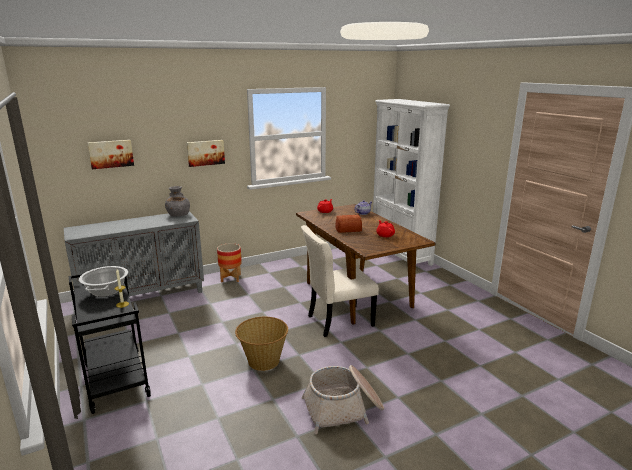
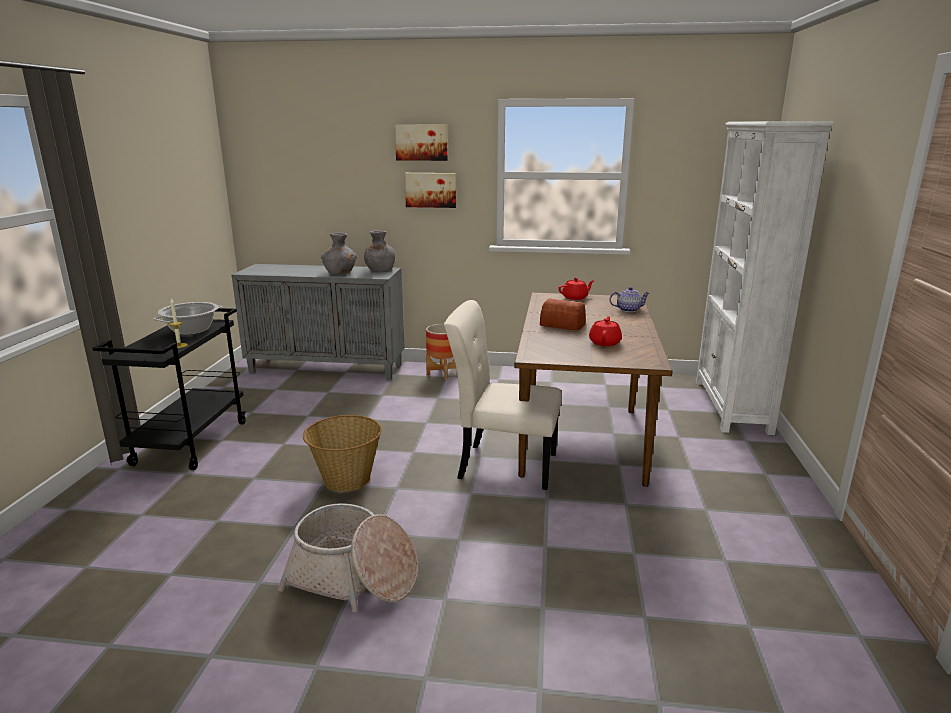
camera: 35 degrees right, 0 degrees up
(111, 154) = (312, 179): picture -> picture (421, 142)
(154, 222) = (340, 273): none -> grey vase

